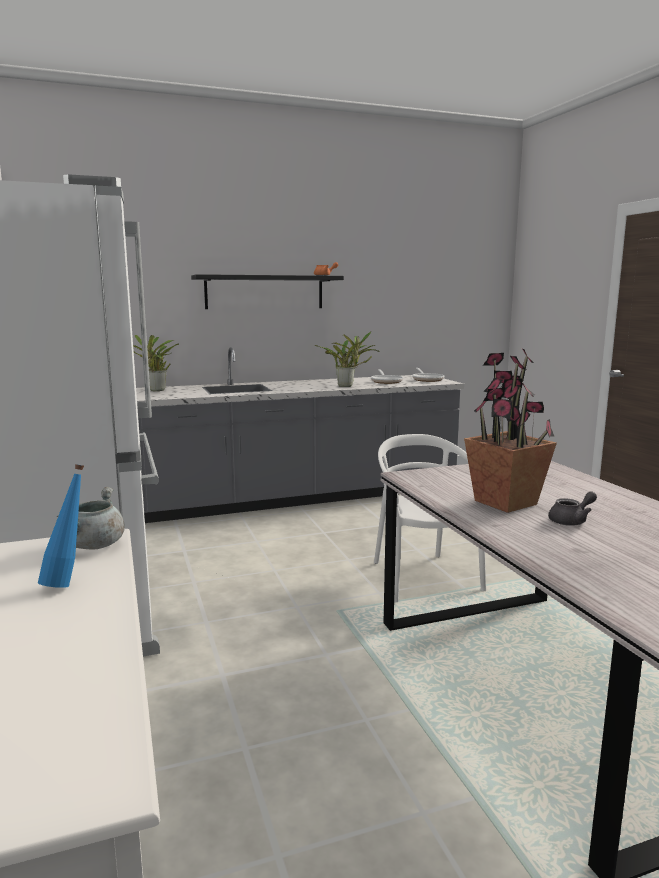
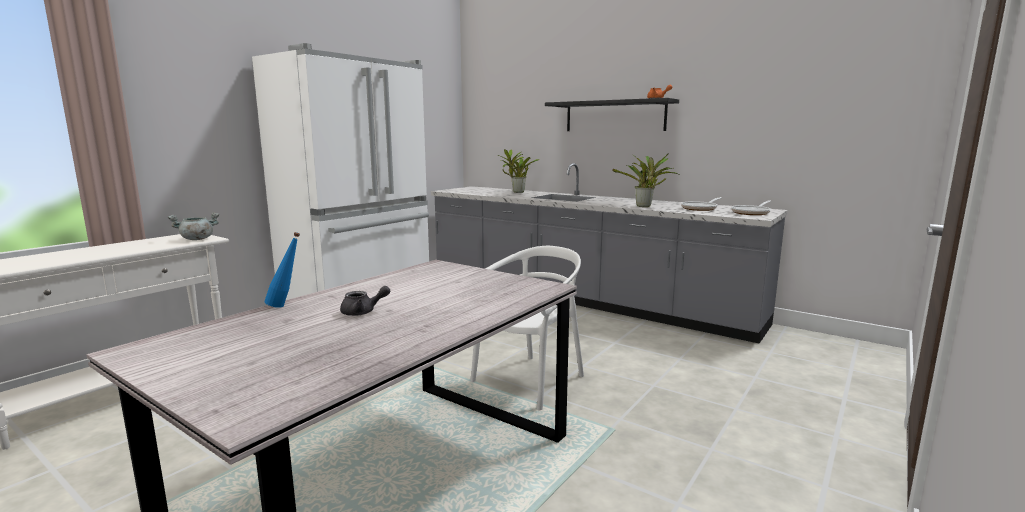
camera: 55 degrees right, 0 degrees up
(68, 582) = (148, 245): blue bottle -> blue bottle (286, 306)
(505, 503) = (394, 292): potted plant -> none
(571, 521) = (363, 312): grey teapot -> grey teapot turned 45 degrees counterclockwise

